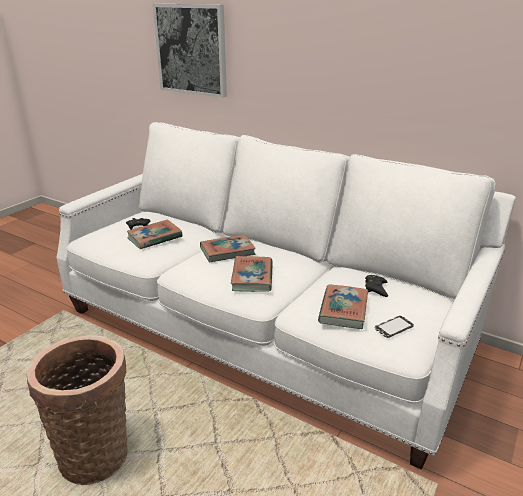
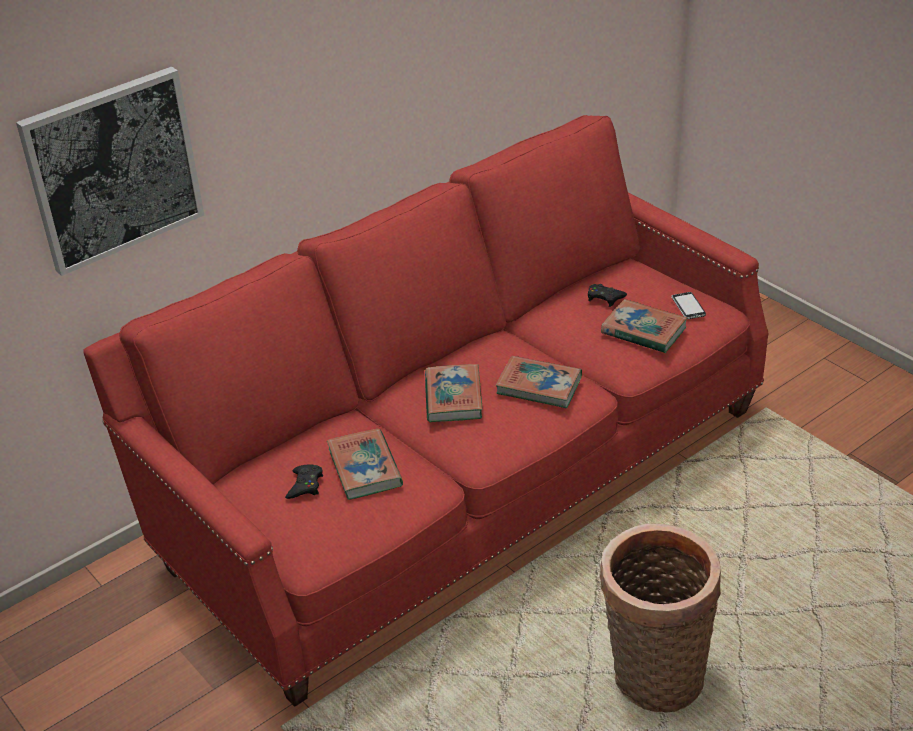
camera: 70 degrees left, 10 degrees up
(263, 329) = (463, 478): white sofa -> red sofa

